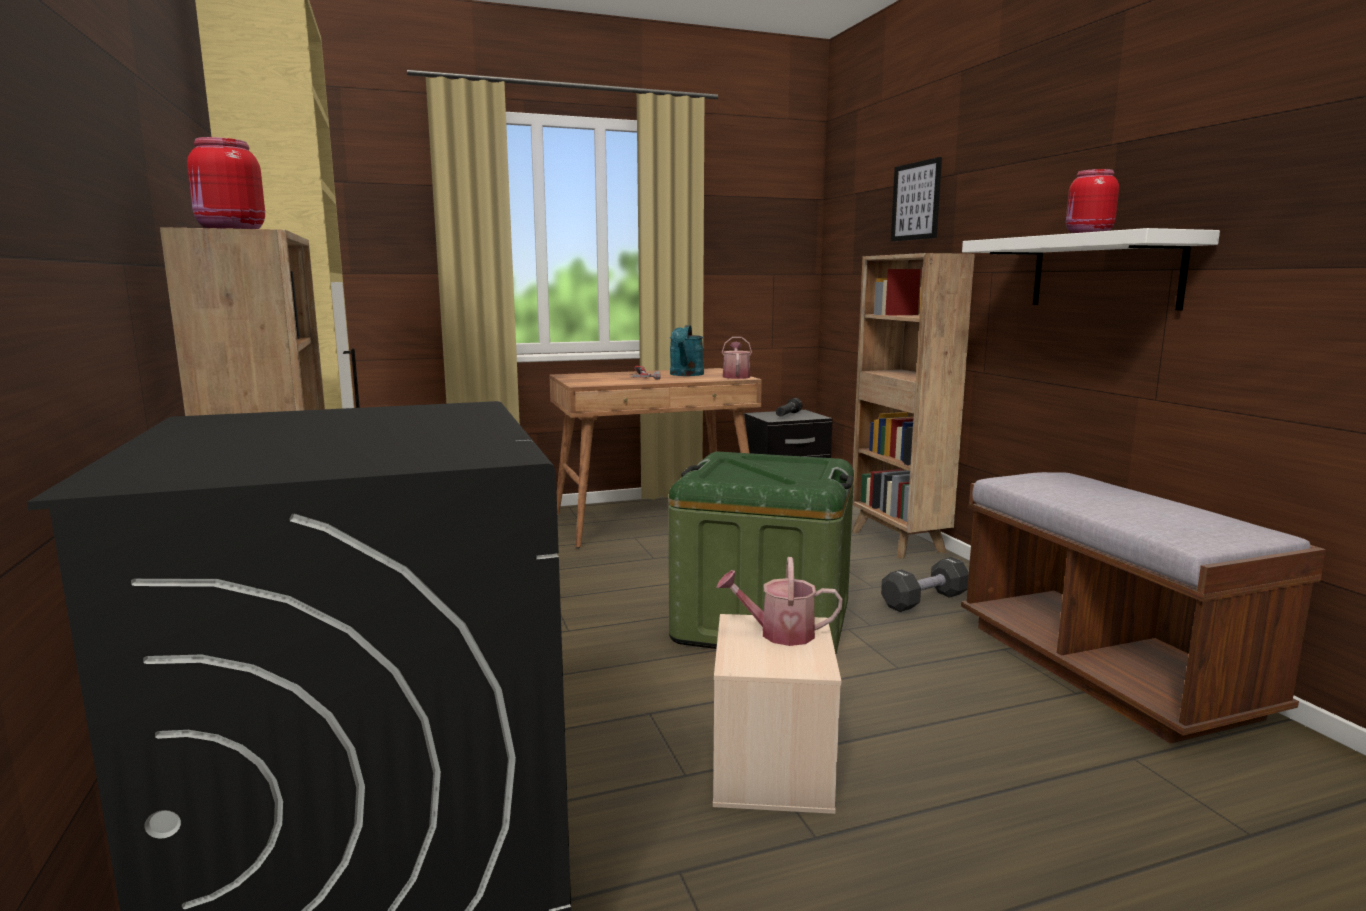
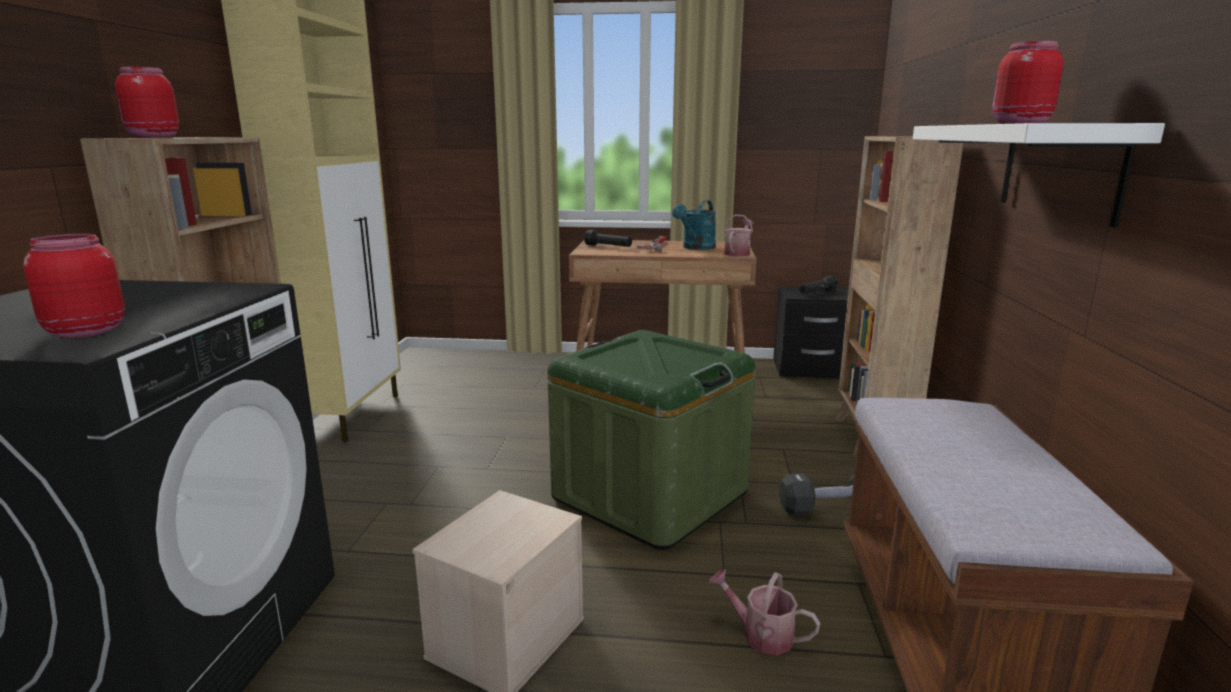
camera: 25 degrees right, 5 degrees up
(436, 446) = (84, 332): none -> red jar
(595, 379) = (608, 247): none -> black flashlight
(778, 633) = (517, 522): watering can -> watering can (760, 634)
(916, 201) = (937, 74): picture -> none

